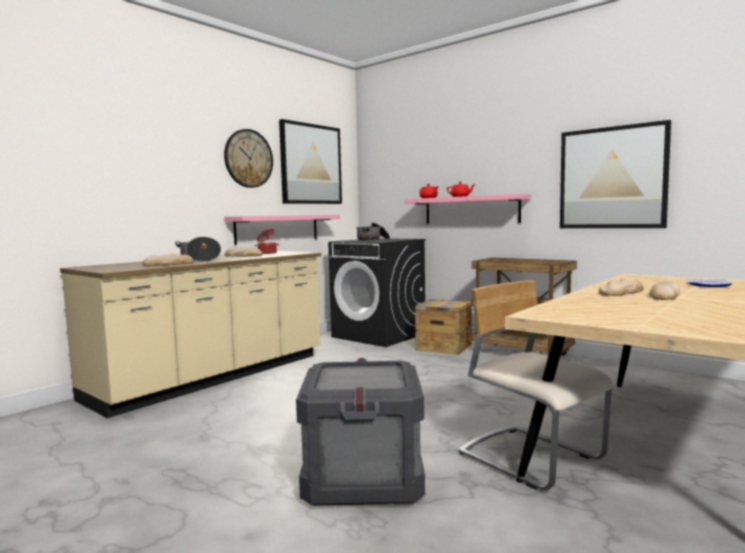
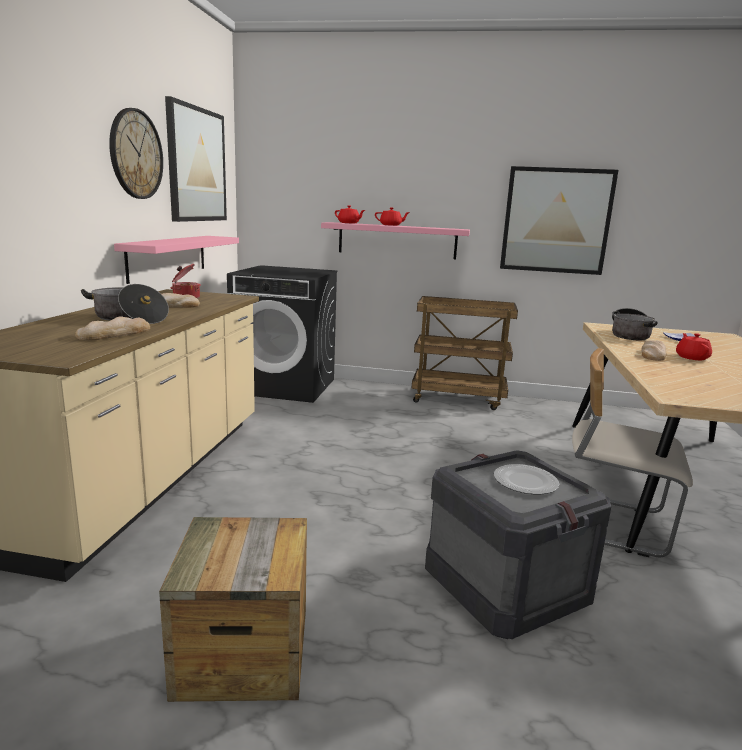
camera: 30 degrees left, 10 degrees up
(369, 377) = (525, 481): none -> plate
(373, 239) = (277, 270): cooking pot -> cooking pot (630, 335)
(444, 347) = (374, 396): crate -> crate (243, 651)
(665, 295) = (691, 357): bread -> red teapot

